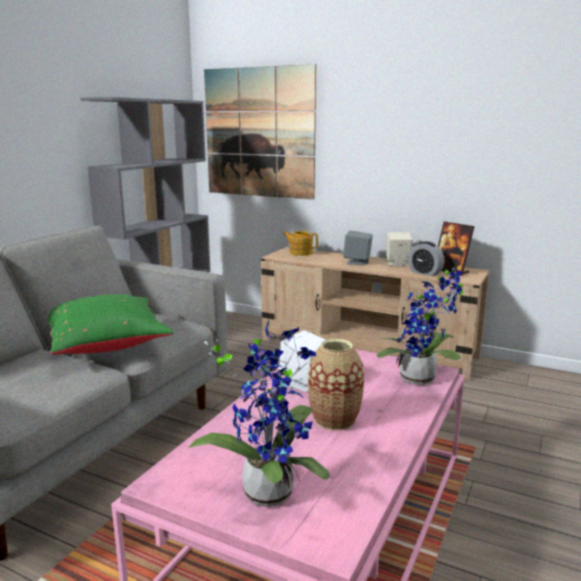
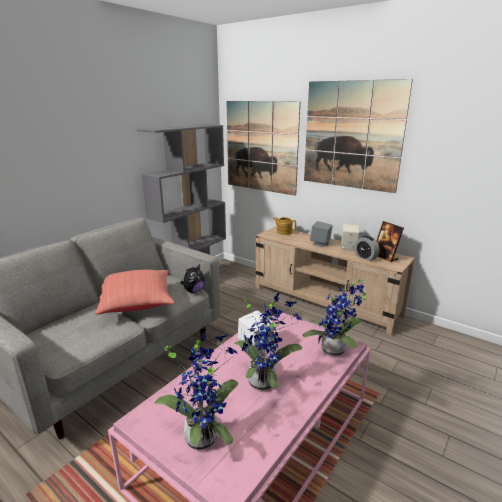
camera: 10 degrees right, 5 degrees up
(108, 345) = (137, 303): green pillow -> red pillow
(190, 326) = (193, 291): none -> plush toy
(335, 419) = (264, 380): vase -> potted plant
(392, 108) = (352, 135): none -> picture

